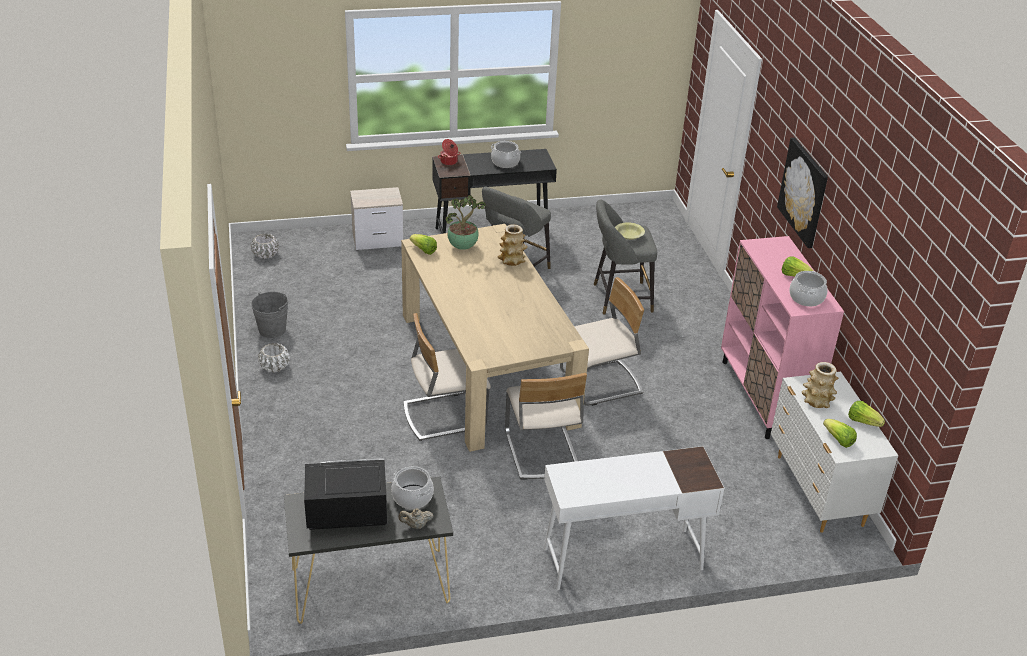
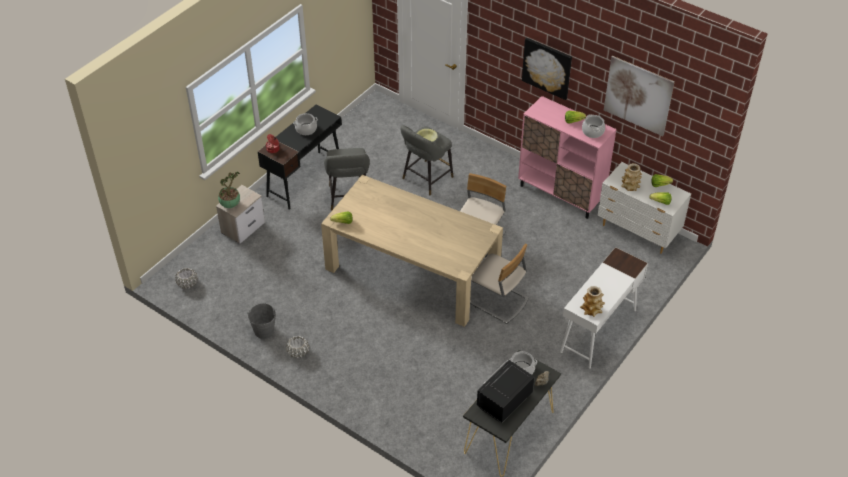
camera: 40 degrees left, 10 degrees up
(444, 415) = (426, 315): beige chair -> none
(463, 247) = (361, 205): potted plant -> potted plant (230, 204)
(512, 261) = (398, 197): vase -> vase (591, 310)
(878, 259) = (638, 95): none -> picture

